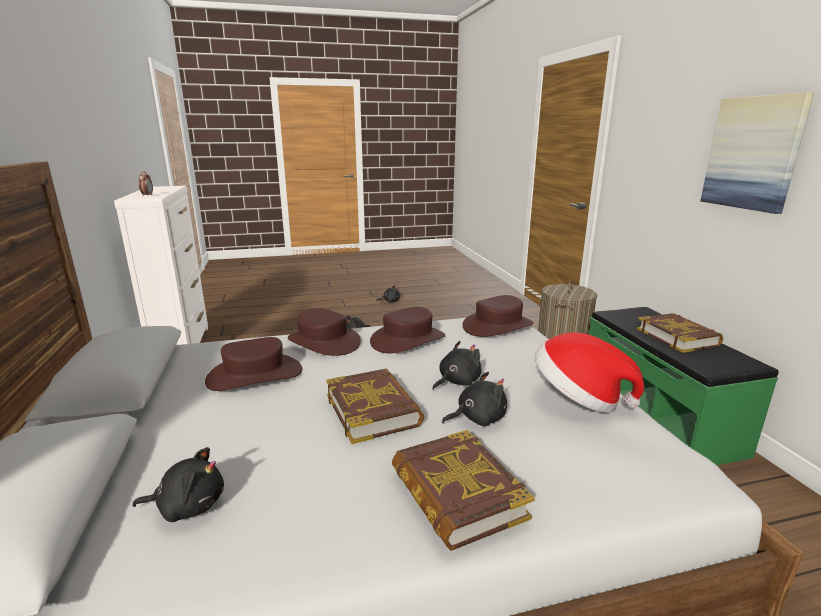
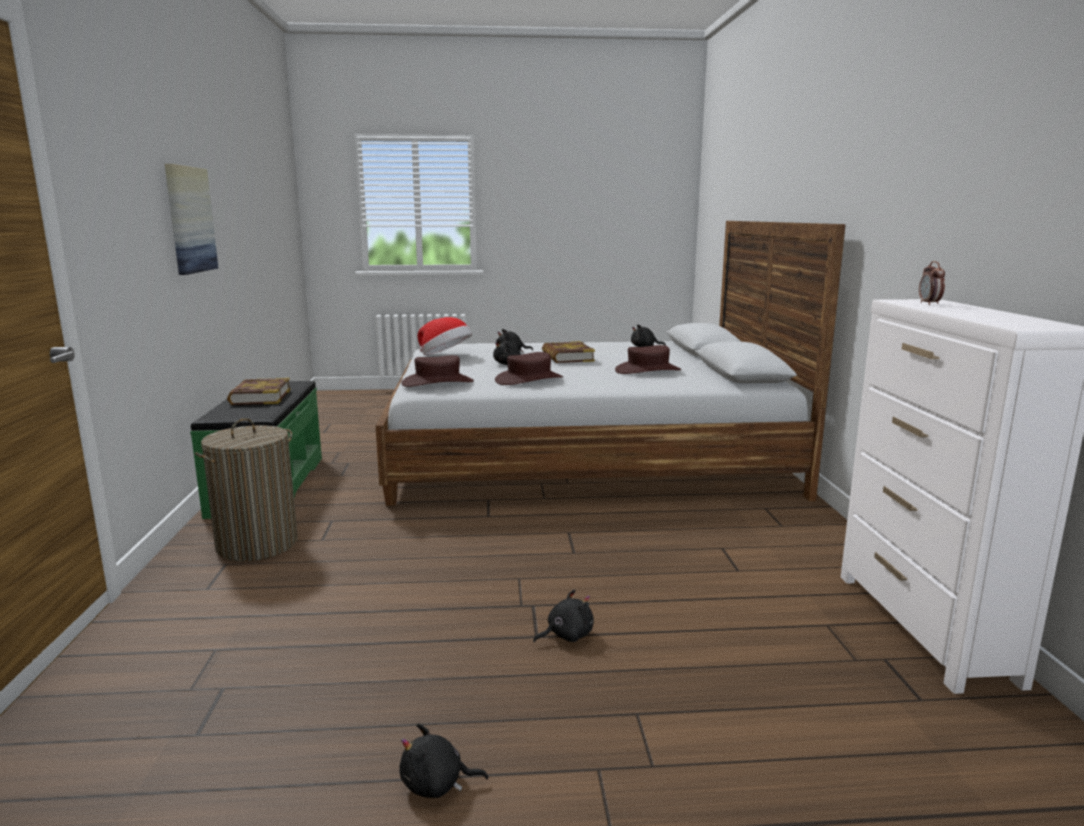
camera: 170 degrees left, 5 degrees down
(323, 342) = (603, 381): brown hat -> none
(457, 494) = (538, 344): book -> none

